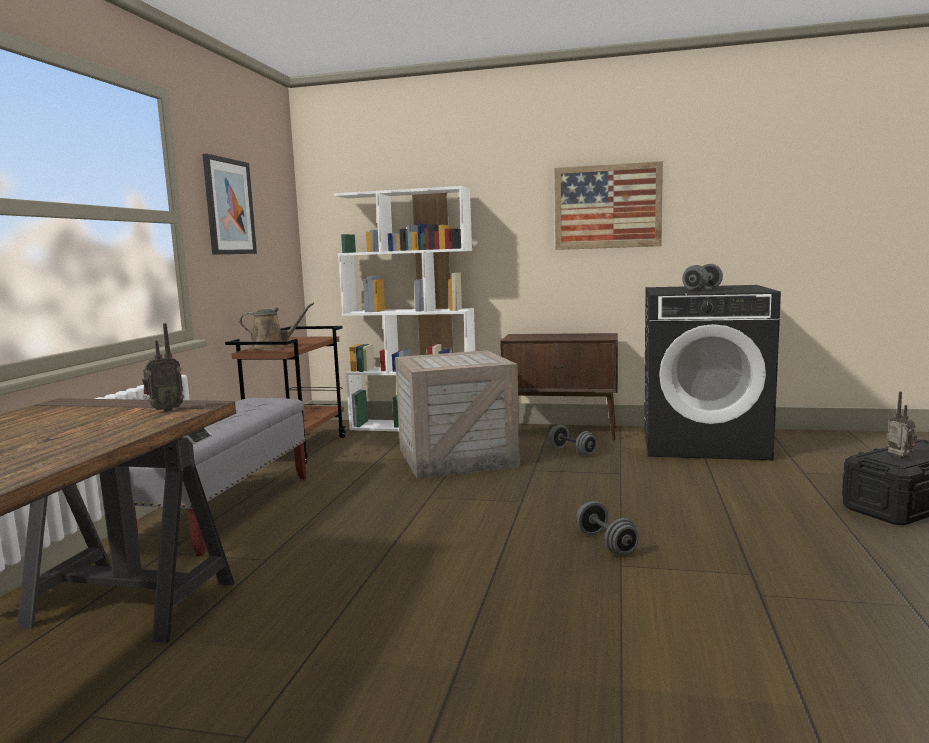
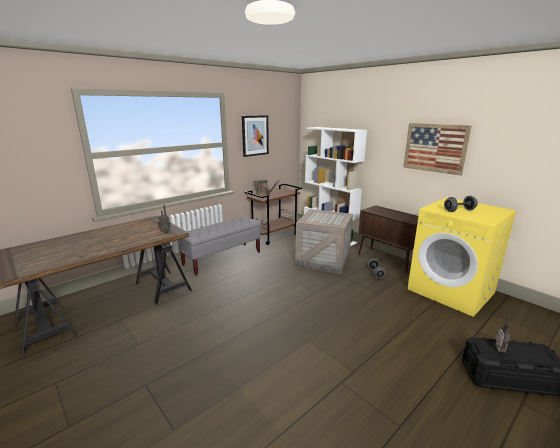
camera: 35 degrees right, 10 degrees up
(606, 544) = (318, 328): grey dumbbell -> none
(703, 443) = (451, 291): black washing machine -> yellow washing machine

